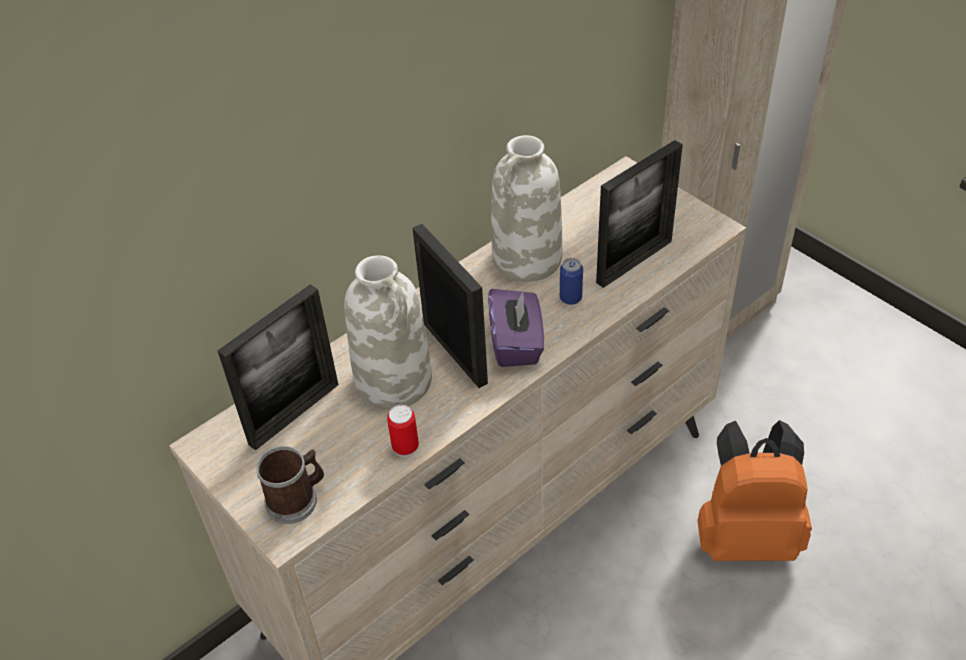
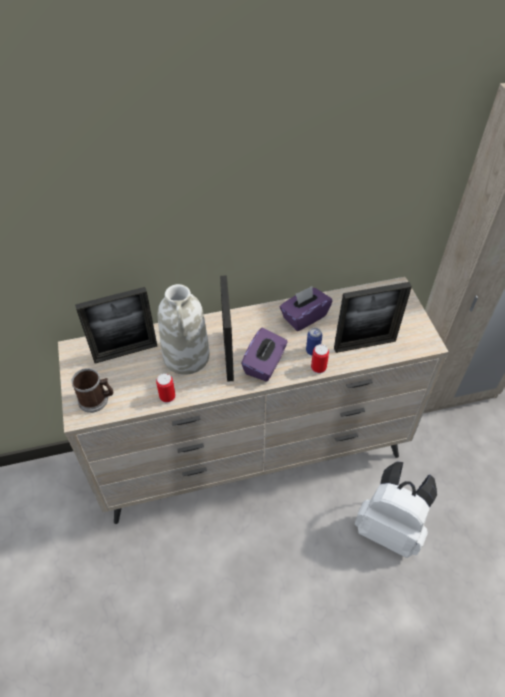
camera: 25 degrees right, 5 degrees up
(527, 259) = (304, 317): white vase -> purple tissue box
(594, 317) = (318, 368): none -> can
(746, 535) = (389, 528): orange backpack -> white backpack

